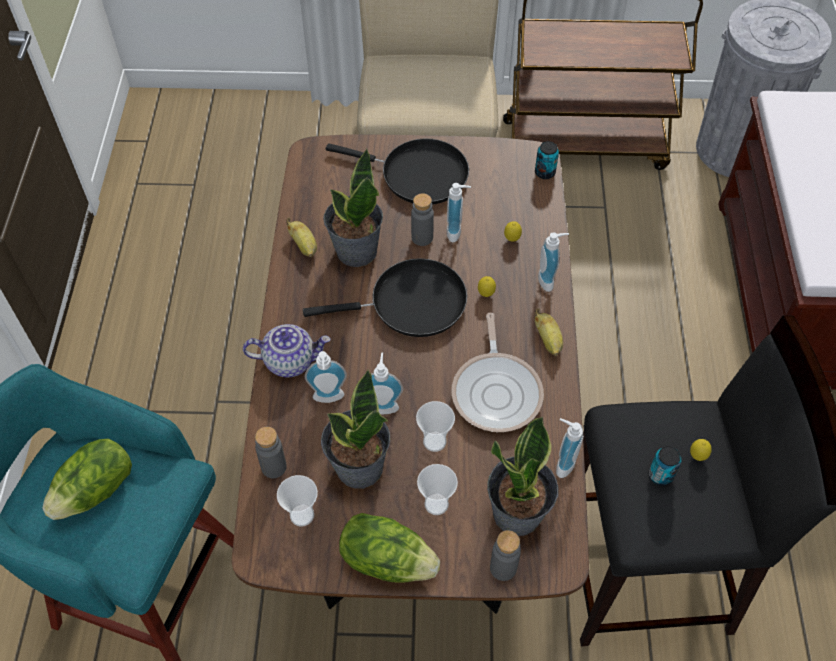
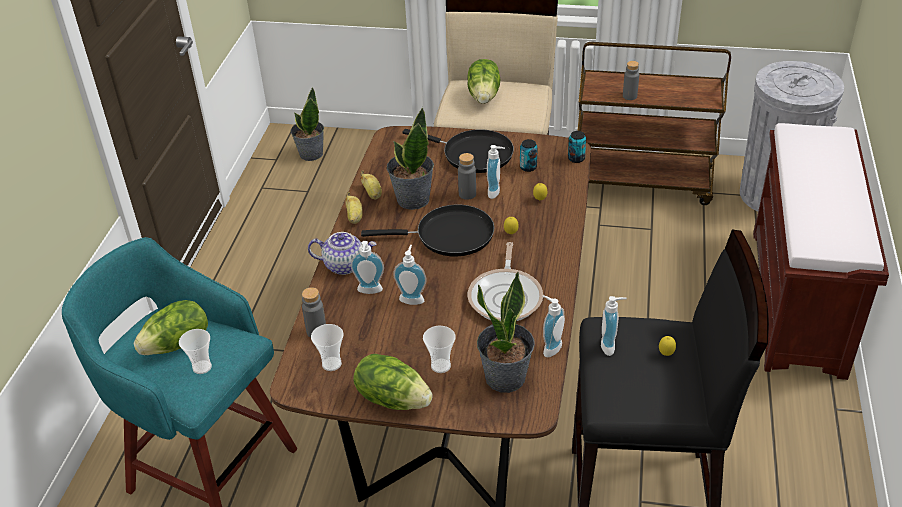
camera: 10 degrees right, 15 degrees down
(358, 467) = (383, 337): potted plant -> potted plant (310, 154)
(415, 80) = (484, 96): none -> lettuce
(434, 441) = (448, 325): cup -> cup (202, 367)
(503, 568) = (486, 412): grey bottle -> grey bottle (629, 96)
(548, 341) = (555, 267): banana -> banana (354, 217)
(549, 280) = (565, 228): soap dispenser -> soap dispenser (611, 346)
(660, 475) = (632, 364): can -> can (528, 167)

